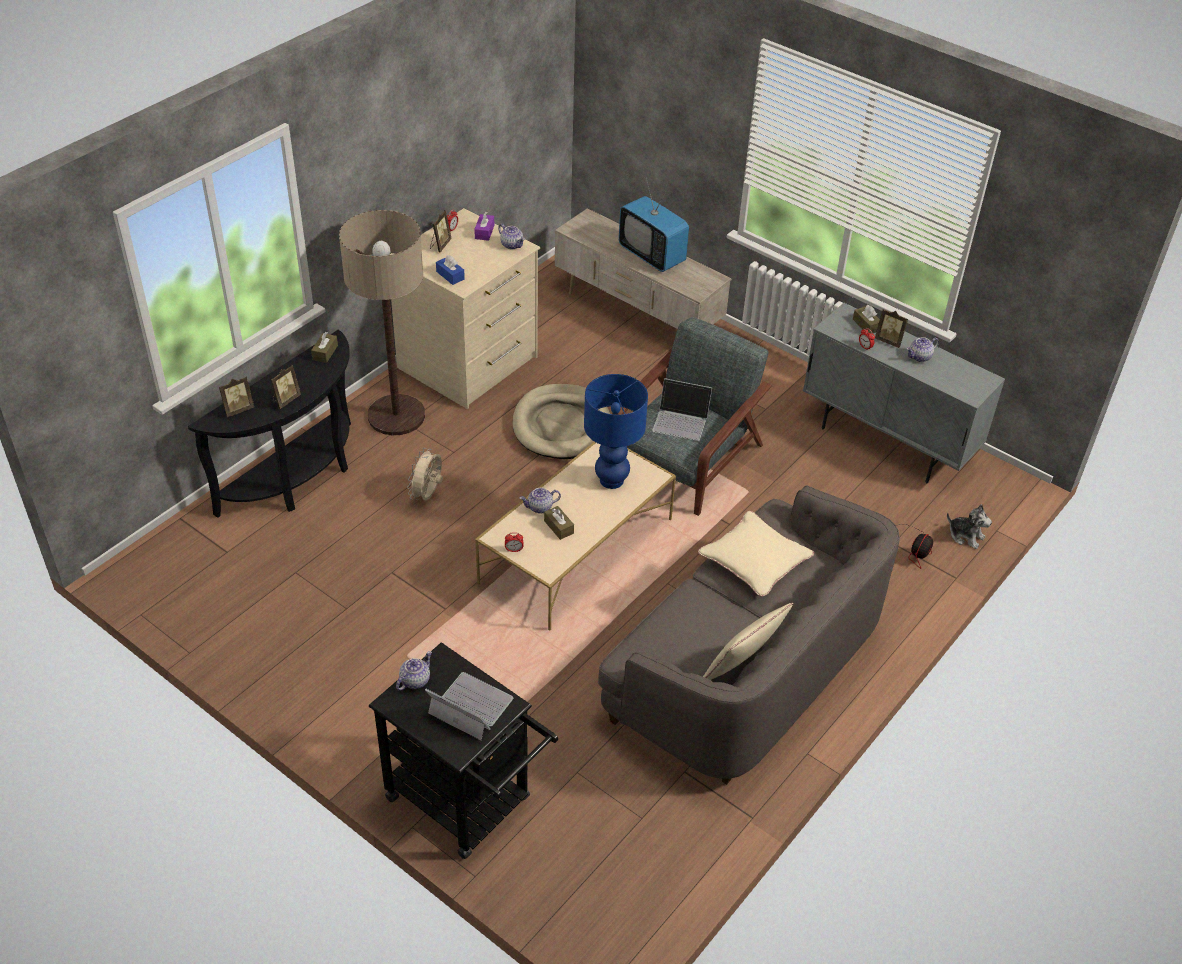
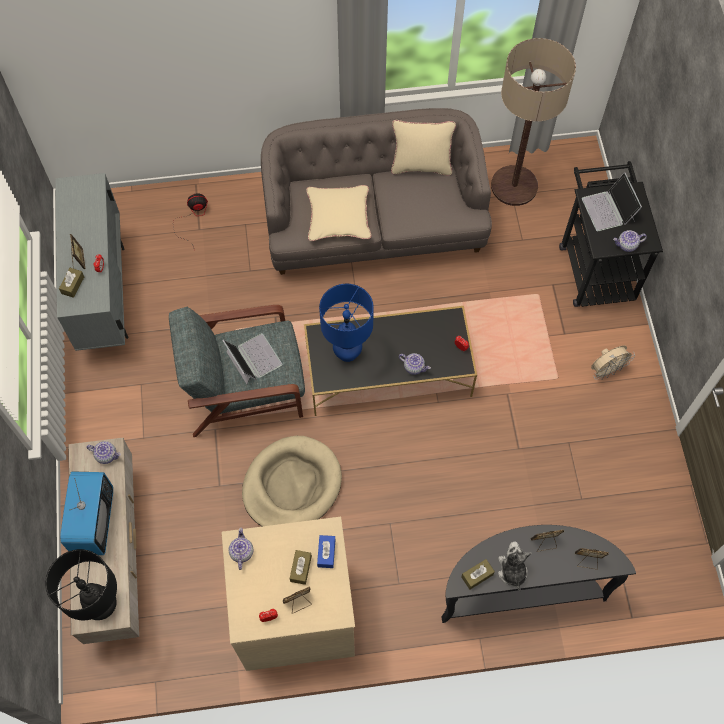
camera: 135 degrees left, 20 degrees up
(396, 416) = (400, 597): floor lamp -> floor lamp (514, 186)
(428, 495) = (441, 496): beige fan -> beige fan (606, 370)
(484, 232) = (246, 590): purple tissue box -> none
(558, 527) = (417, 343): brown tissue box -> brown tissue box (301, 569)
(576, 551) = (389, 372): beige coffee table -> black coffee table
(585, 227) = (103, 607): none -> black table lamp
(920, 357) = (79, 233): teapot -> teapot (107, 455)
(965, 536) = (153, 201): plush toy -> plush toy (512, 571)

